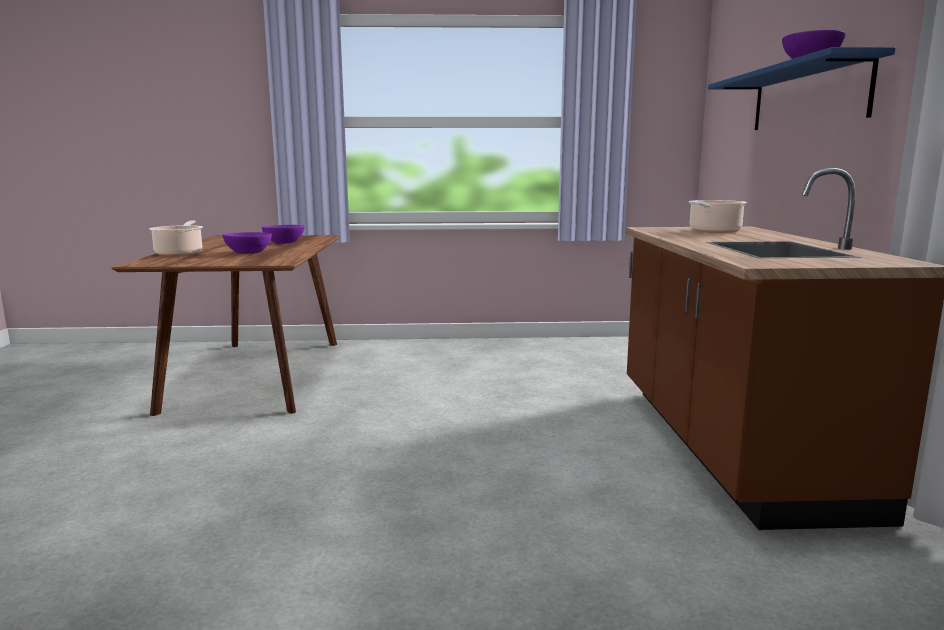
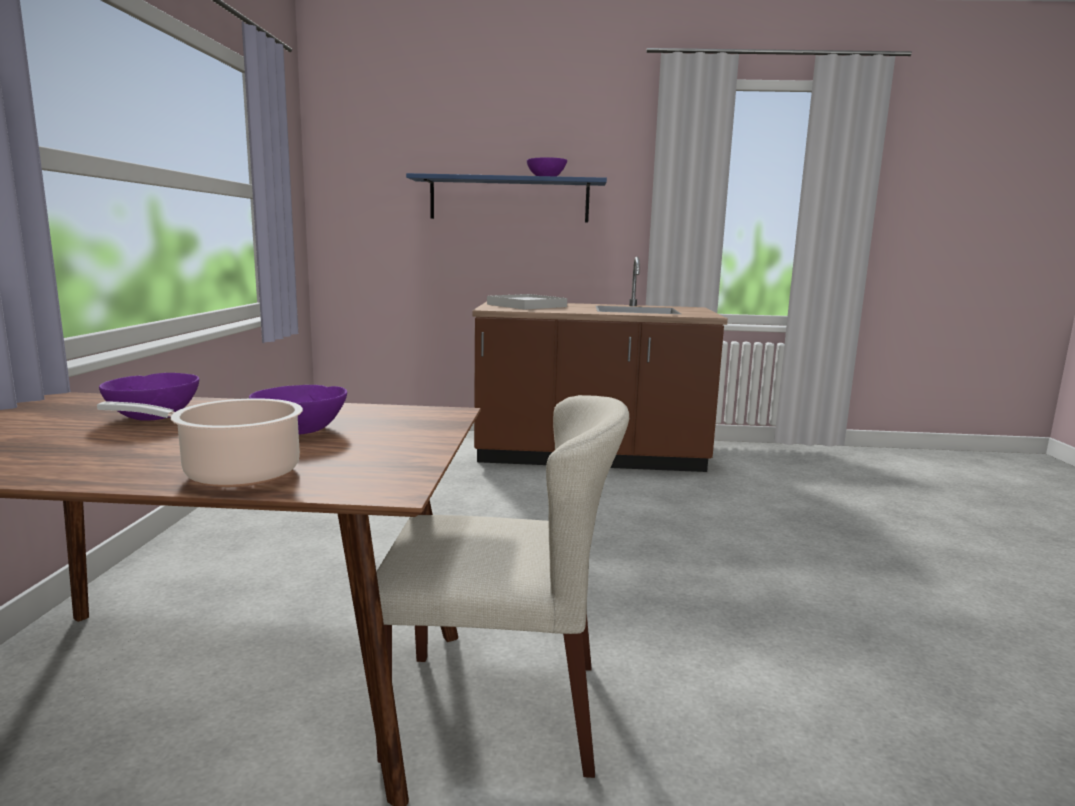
camera: 85 degrees left, 0 degrees up
(211, 428) = (498, 709): none -> beige chair
(713, 231) = (526, 305): cooking pot -> white tray

